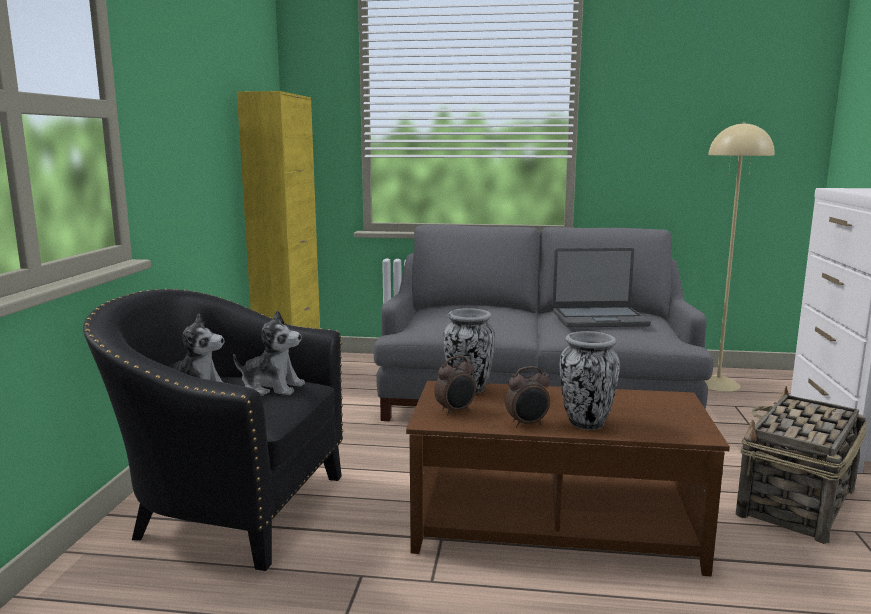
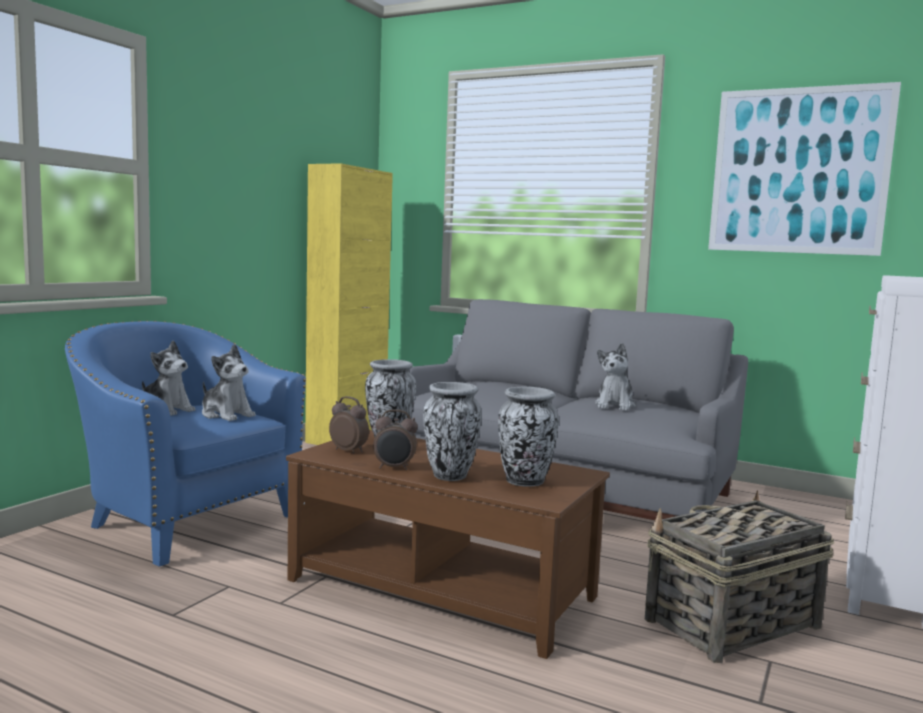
camera: 20 degrees right, 5 degrees down
(229, 509) = (183, 521): black armchair -> blue armchair
(456, 411) = (349, 451): alarm clock -> alarm clock turned 135 degrees counterclockwise
(599, 319) = (615, 405): laptop -> plush toy
(653, 417) = (525, 482): none -> vase
(706, 94) = (798, 171): none -> picture
(718, 384) = (788, 507): beige floor lamp -> none

